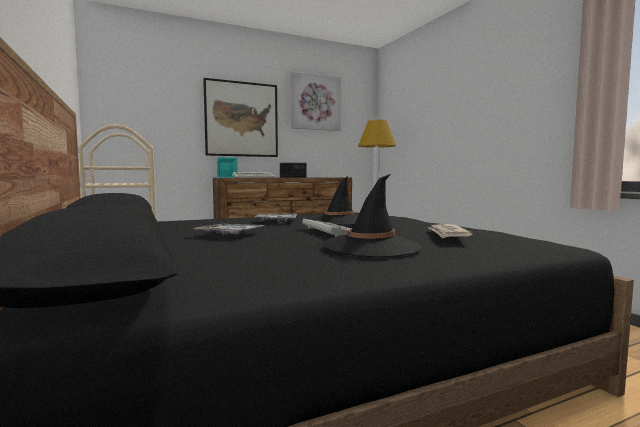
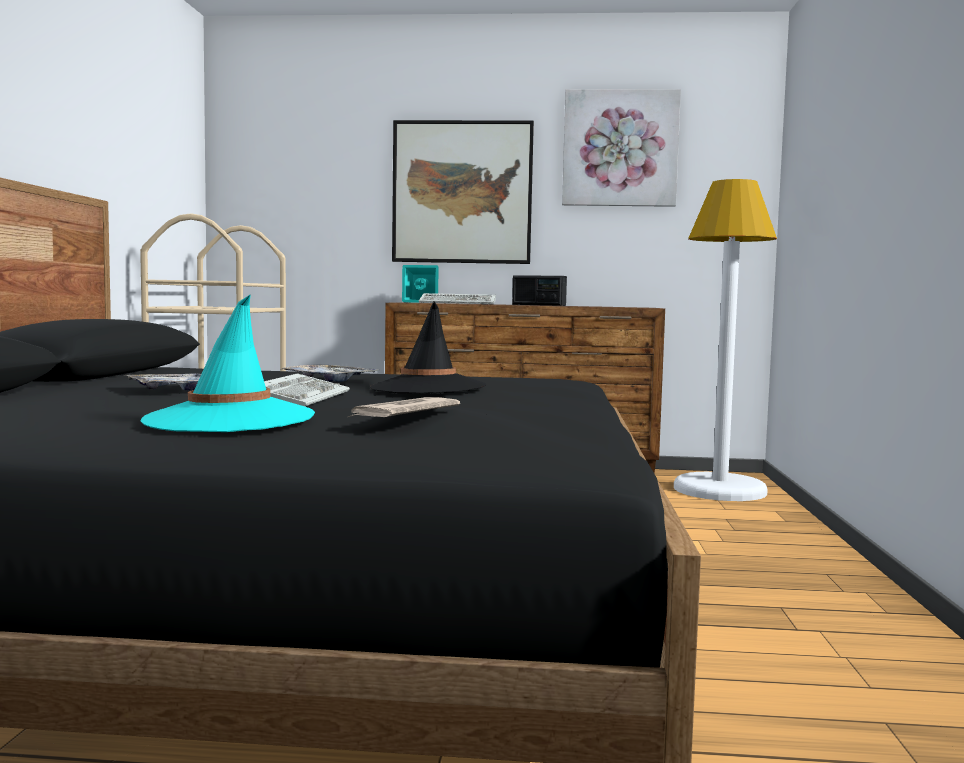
camera: 30 degrees right, 0 degrees up
(371, 247) = (230, 419): black hat -> turquoise hat

